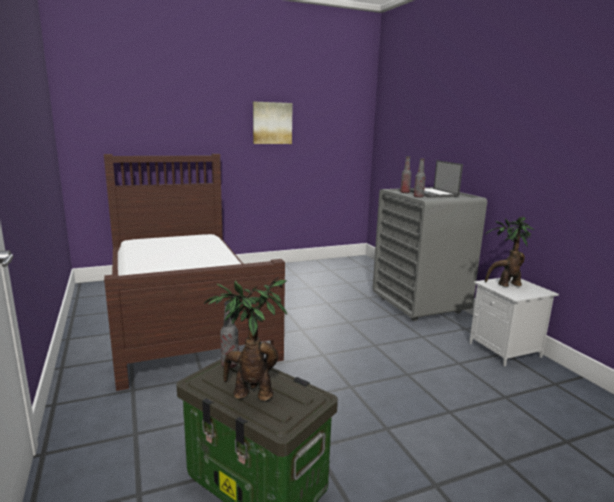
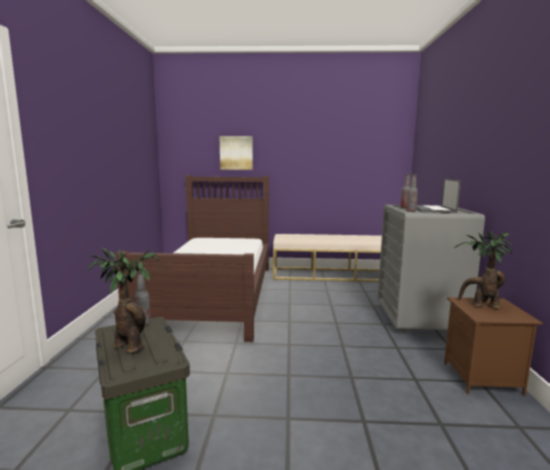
camera: 25 degrees right, 5 degrees down
(272, 123) = (314, 151): picture -> picture (236, 153)
(300, 268) = (332, 275): none -> beige bench
(506, 350) = (483, 379): grey nightstand -> brown nightstand

